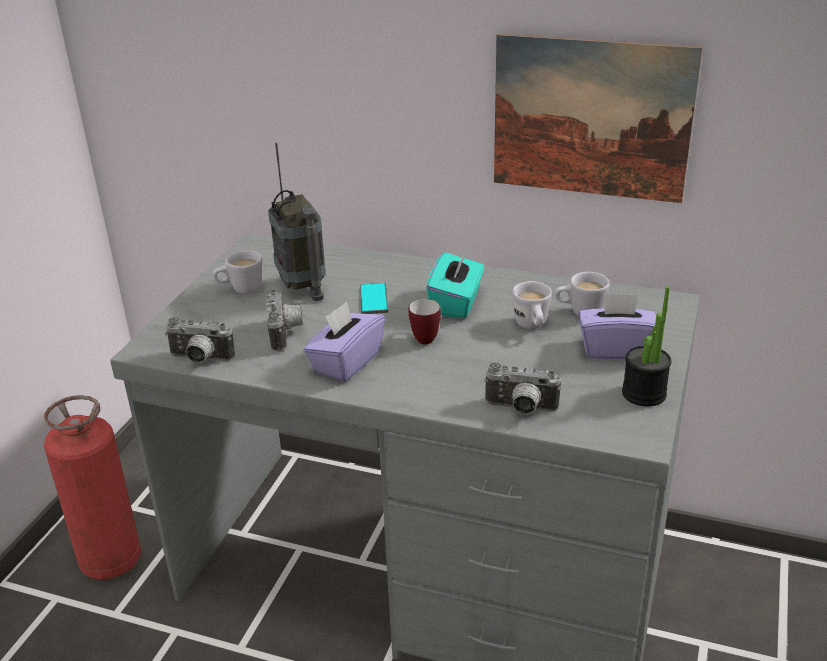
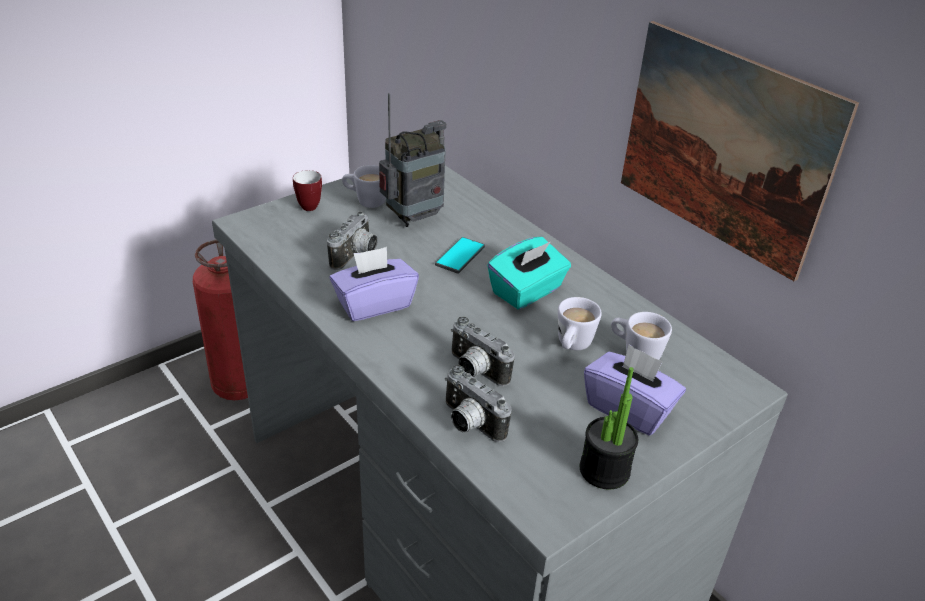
camera: 30 degrees right, 5 degrees up
(200, 360) = (270, 249): camera -> camera (474, 371)
(301, 286) = (415, 218): radio -> radio turned 135 degrees counterclockwise
(423, 338) = (462, 311): mug -> mug (311, 205)

